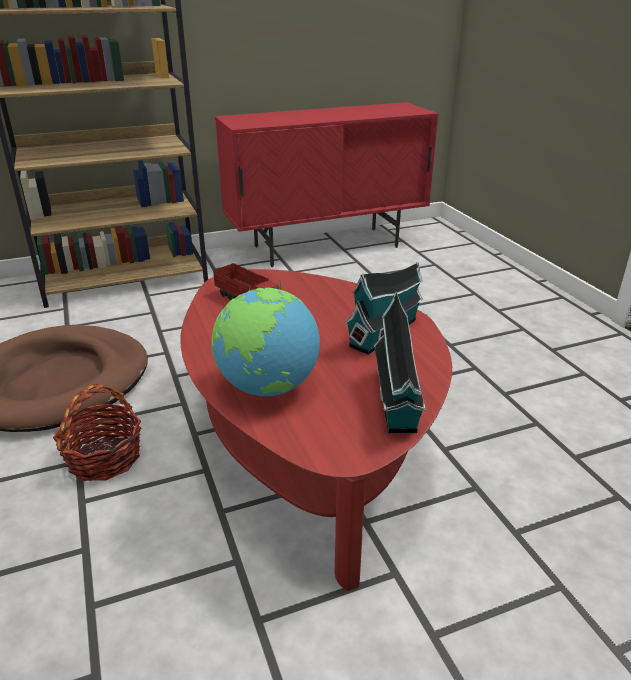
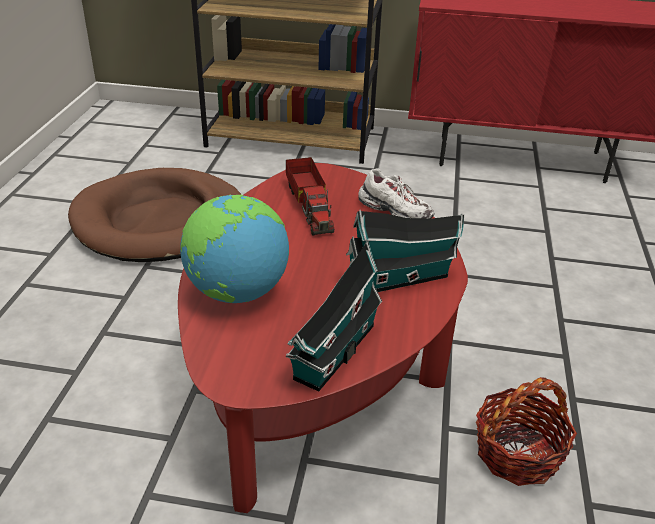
camera: 30 degrees right, 5 degrees up
(104, 458) = (145, 303): basket -> basket (517, 453)
(327, 289) = (395, 212): none -> white shoe

